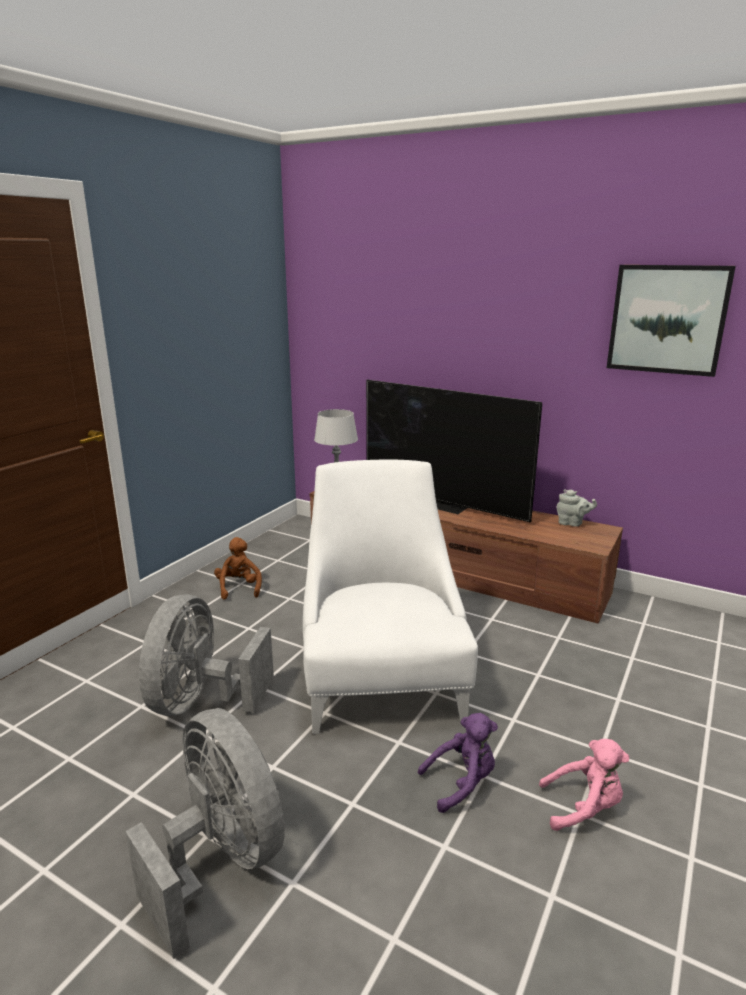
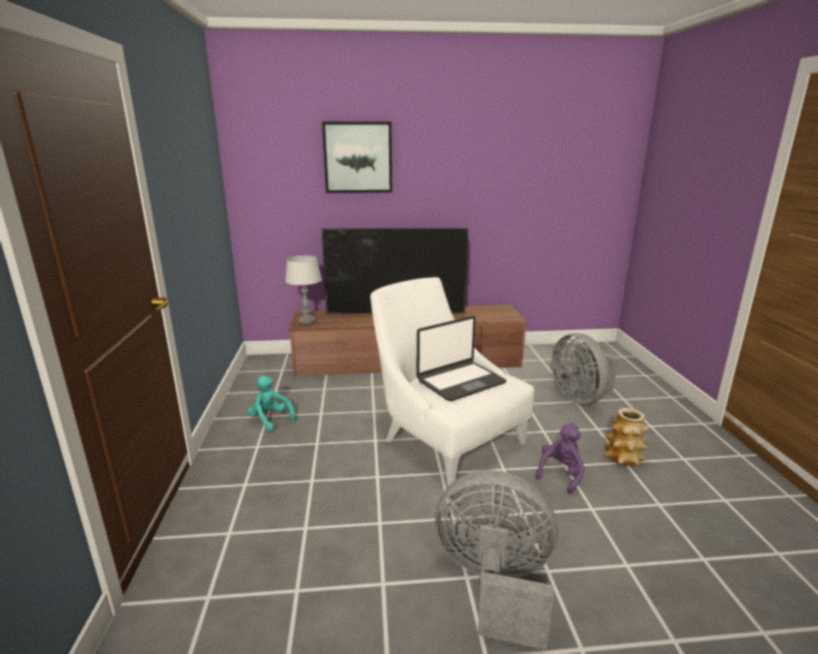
camera: 35 degrees left, 0 degrees up
(201, 701) = (349, 503): grey fan -> grey fan (580, 397)
(239, 588) = (270, 419): brown plush toy -> turquoise plush toy
(383, 605) = (460, 381): none -> laptop
(572, 523) = (484, 308): grey teapot -> none
(584, 808) = (623, 458): pink plush toy -> vase
(667, 319) = (527, 167): picture -> picture (358, 157)

